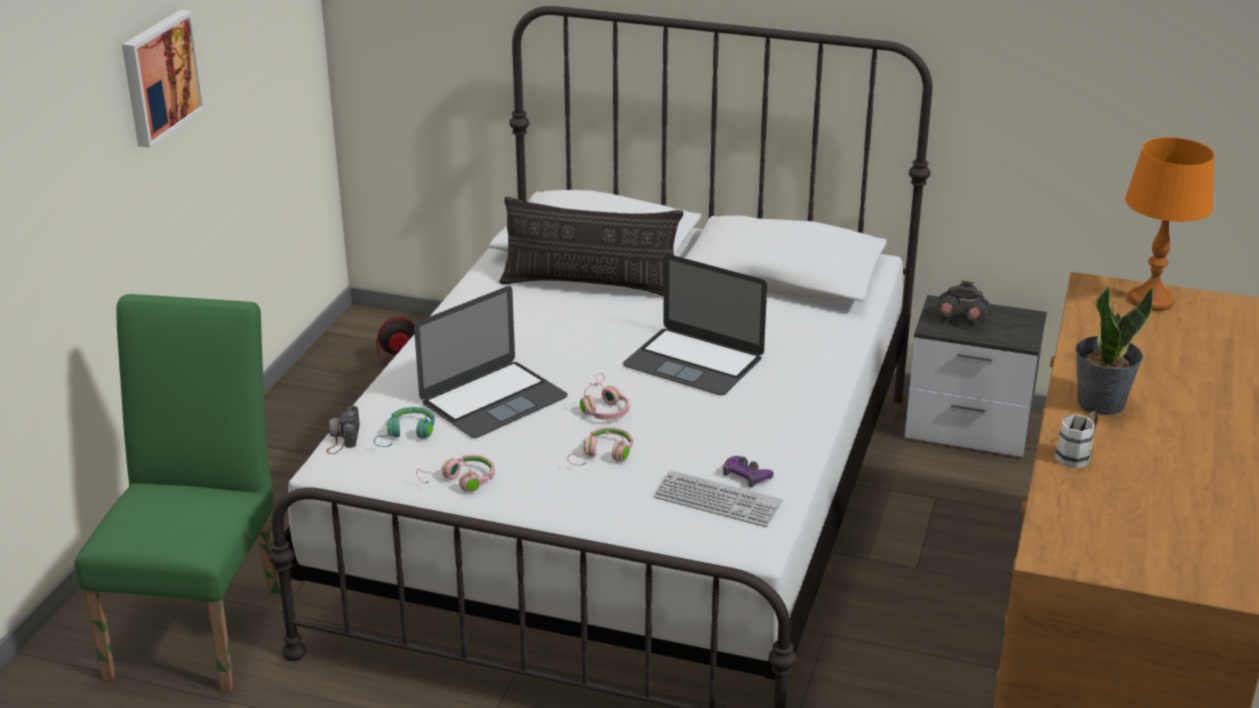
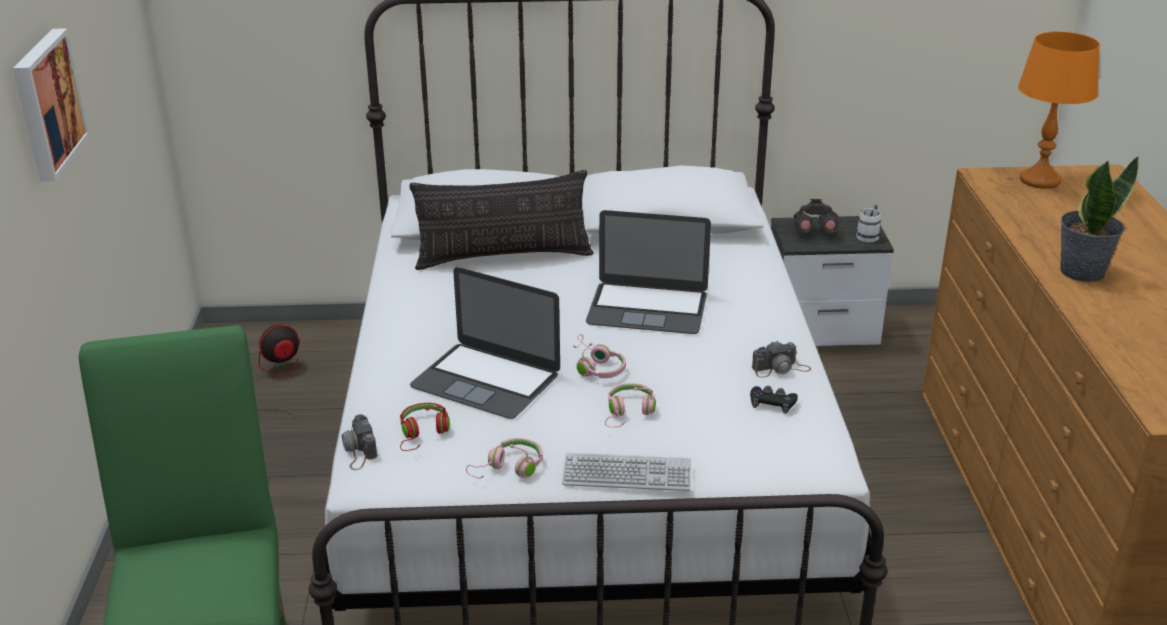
camera: 20 degrees left, 0 degrees up
(407, 435) = (423, 433): turquoise headphones -> red headphones
(493, 399) = (486, 380): laptop -> laptop turned 90 degrees clockwise
(717, 501) = (764, 433): keyboard -> keyboard (627, 474)
(746, 475) = (772, 403): purple game controller -> black game controller
(780, 445) = (781, 368): none -> camera
(1077, 455) = (1106, 320): white mug -> white mug (869, 235)

